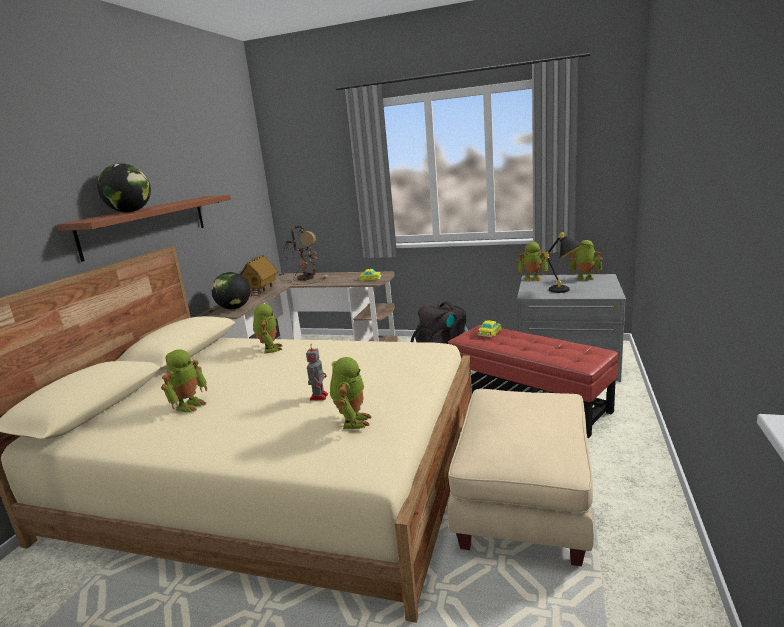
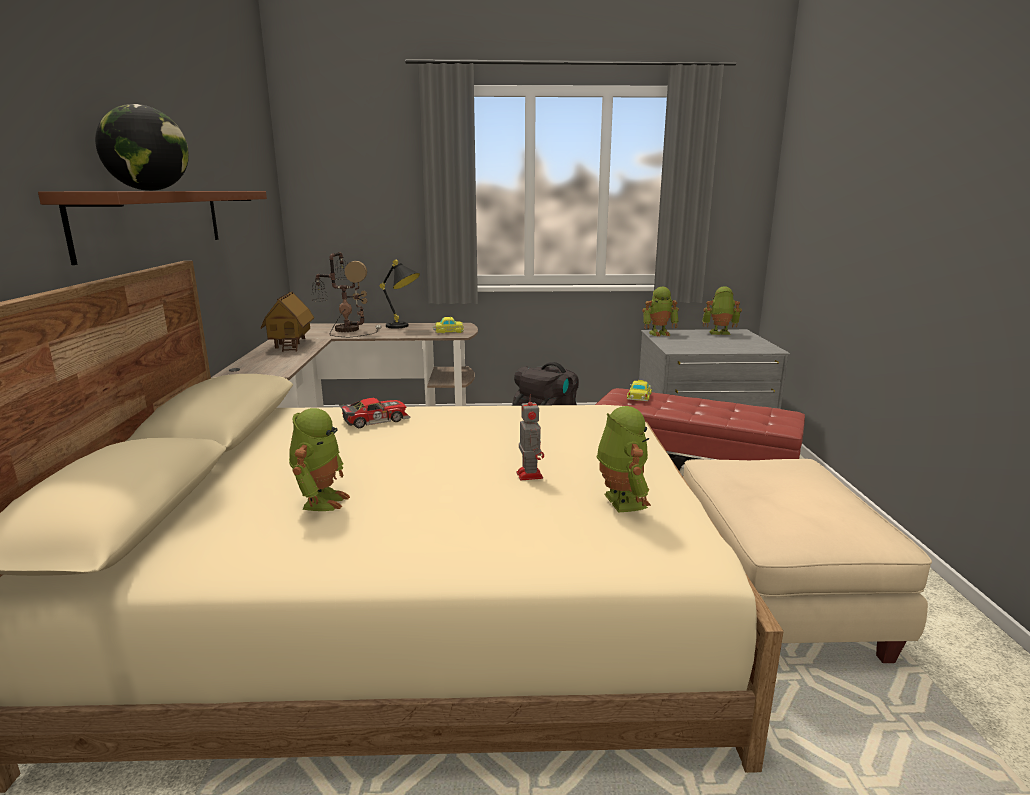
camera: 20 degrees left, 0 degrees up
(234, 308) = (271, 366): globe -> none
(269, 349) = (375, 419): toy robot -> toy car
(565, 291) = (714, 345): black table lamp -> black table lamp (403, 327)

